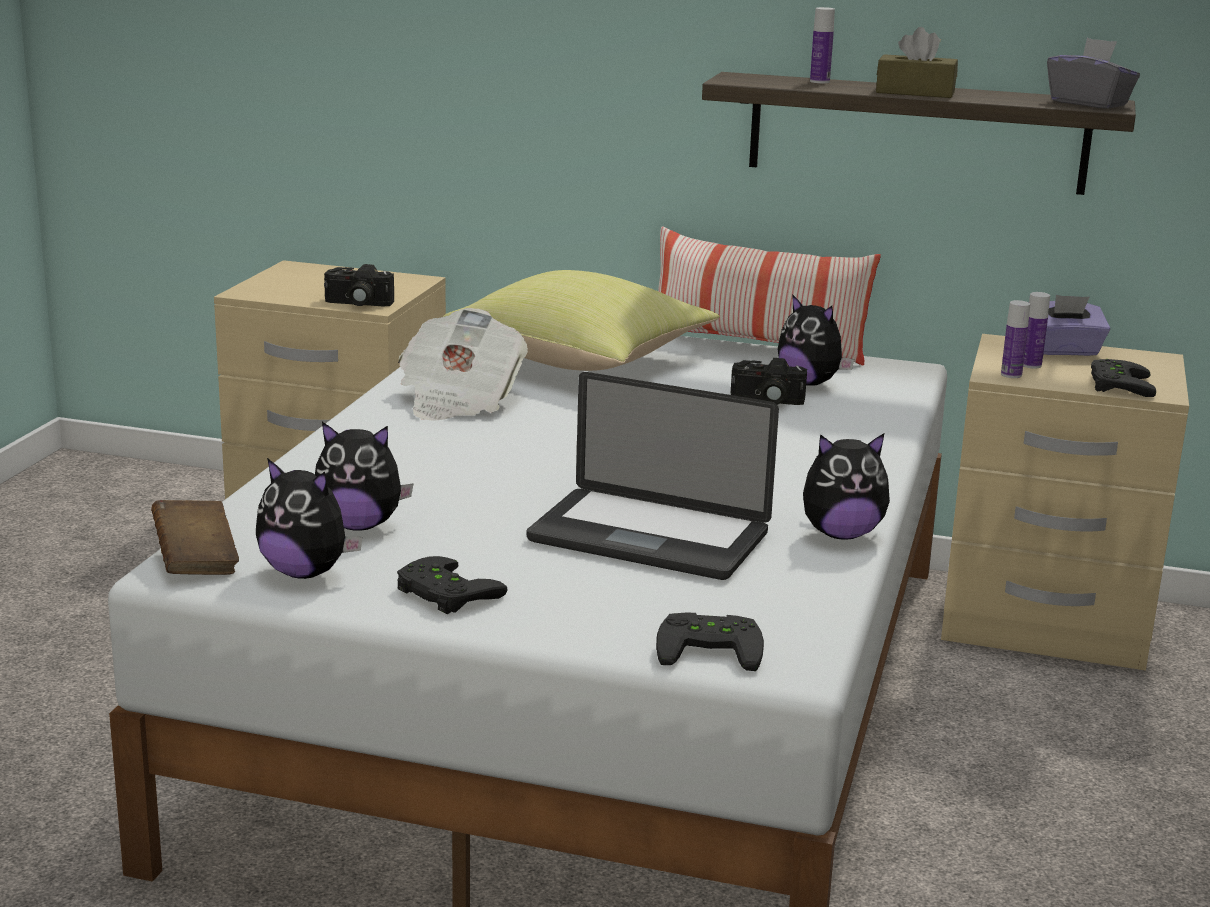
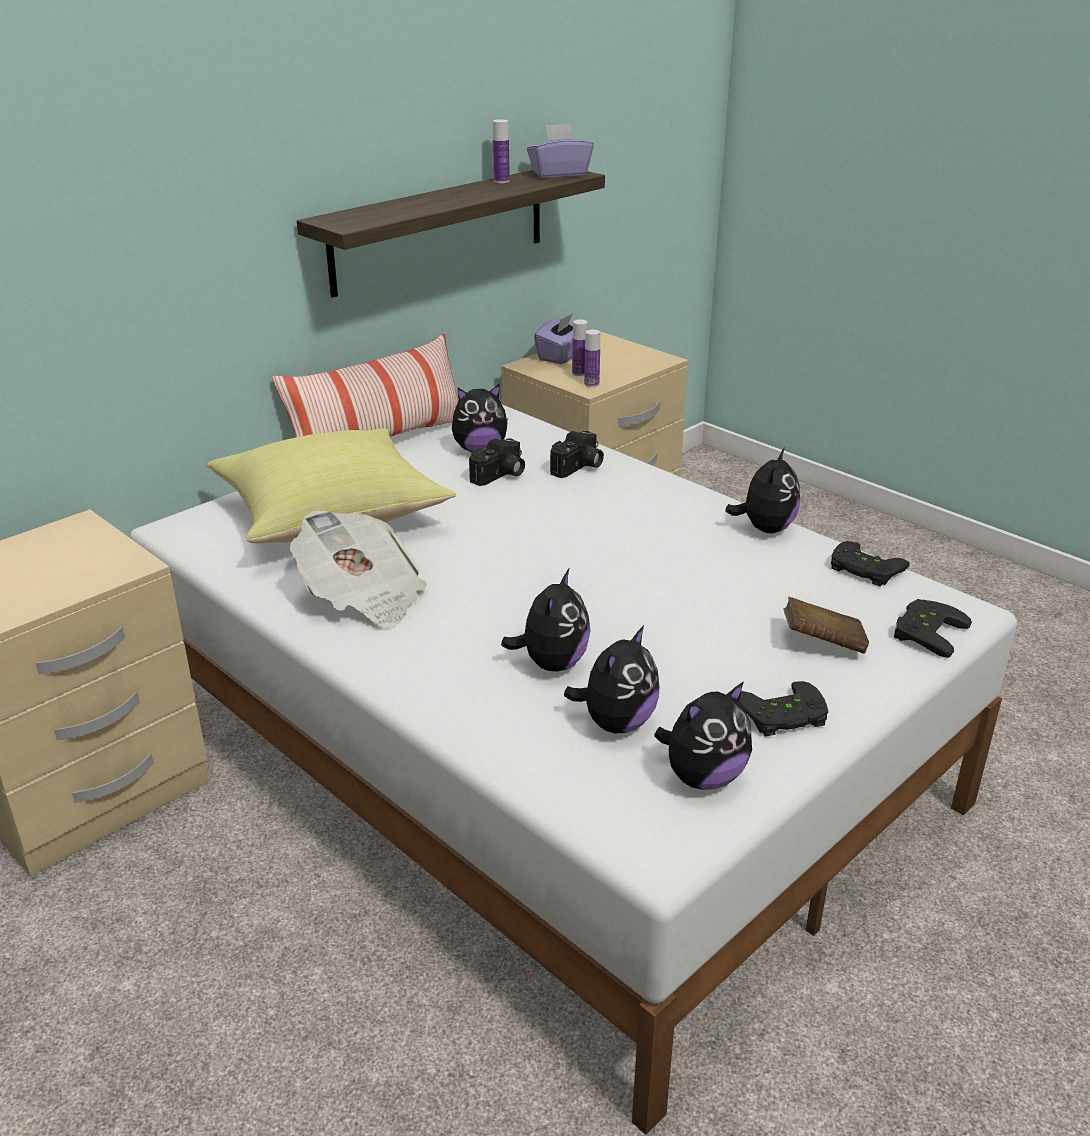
camera: 60 degrees left, 10 degrees up
(196, 561) = (641, 837): brown book -> brown book (822, 643)
(357, 304) = (110, 572): camera -> camera (579, 467)
(431, 485) = (552, 663): none -> plush toy
(648, 537) = (727, 598): laptop -> none
(819, 81) = (389, 207): bottle -> bottle (501, 181)
(915, 92) = (468, 196): brown tissue box -> none
(1089, 103) = (559, 174): grey tissue box -> purple tissue box
(1115, 384) = (636, 364): black game controller -> black game controller (863, 570)

